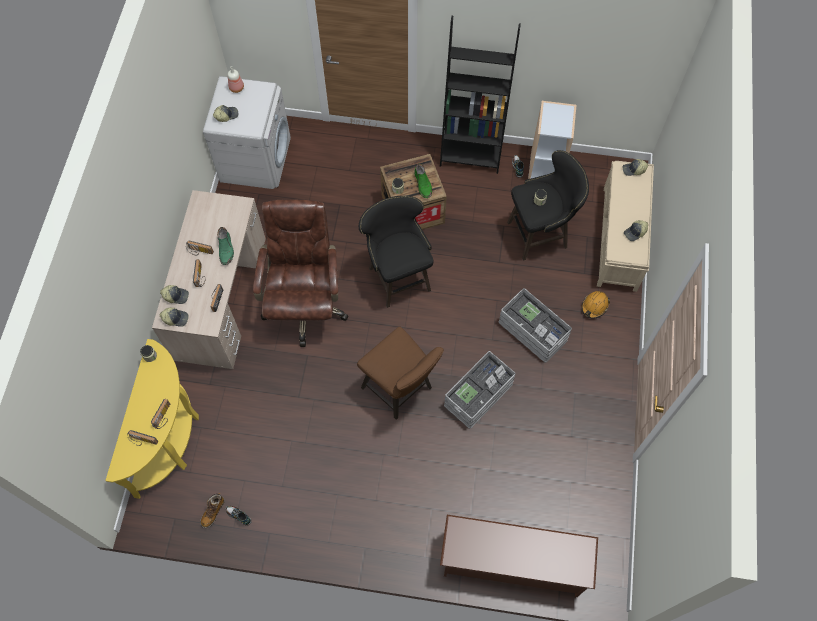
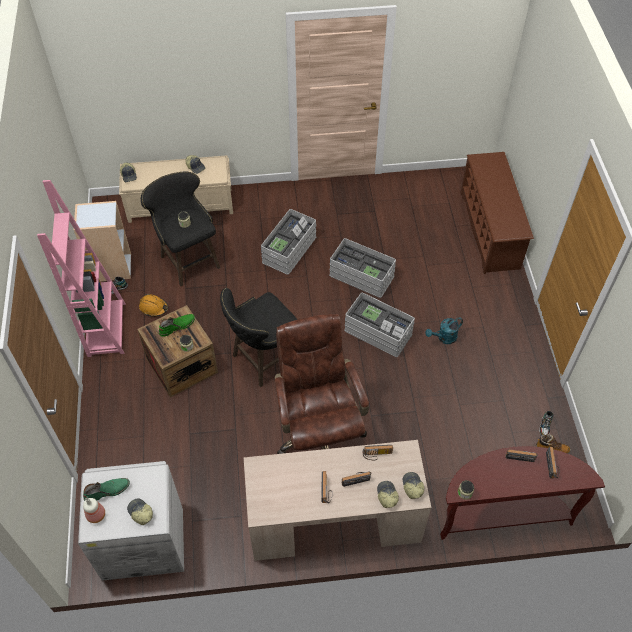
camera: 105 degrees left, 10 degrees down
(169, 439) = (502, 513): yellow console table -> brown console table
(226, 249) = (315, 464): green boot -> green boot (107, 491)
(305, 306) = (319, 432): brown office chair -> brown office chair turned 90 degrees clockwise
(373, 453) = (444, 338): none -> turquoise watering can
(400, 390) = (378, 331): brown stool -> grey storage box
(470, 155) = (106, 329): black bookcase -> pink bookcase
(594, 306) = (253, 212): orange hard hat -> orange hard hat (154, 308)

